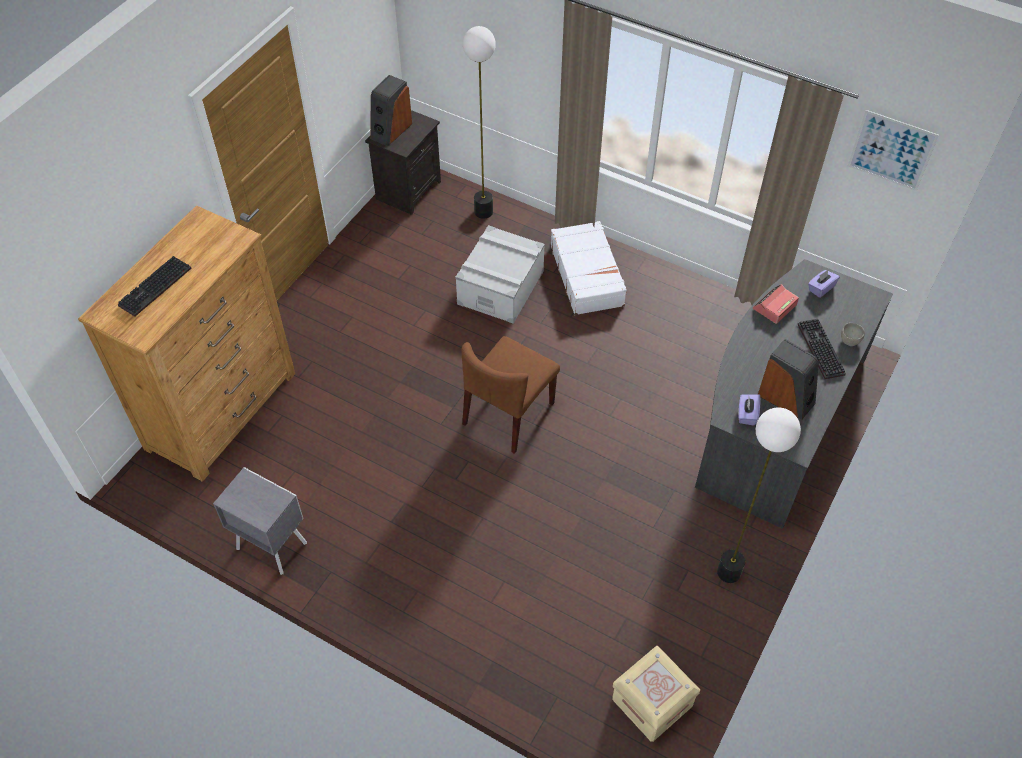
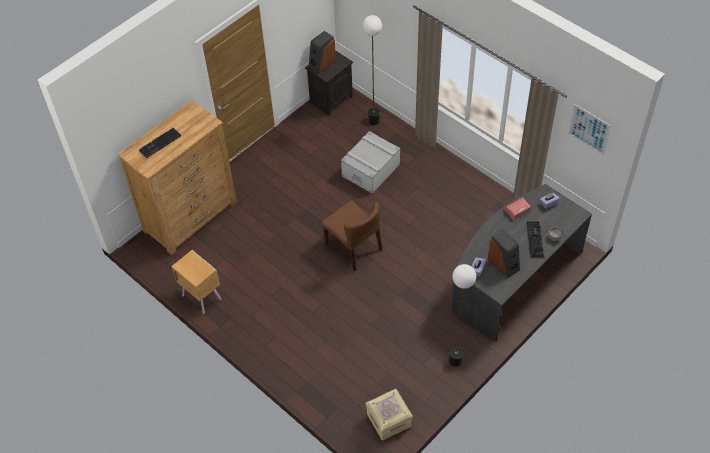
camera: 15 degrees right, 0 degrees up
(271, 545) = (201, 297): grey nightstand -> brown nightstand
(508, 414) = (354, 247): brown chair -> brown chair turned 90 degrees counterclockwise
(587, 275) = (426, 171): white suitcase -> none

